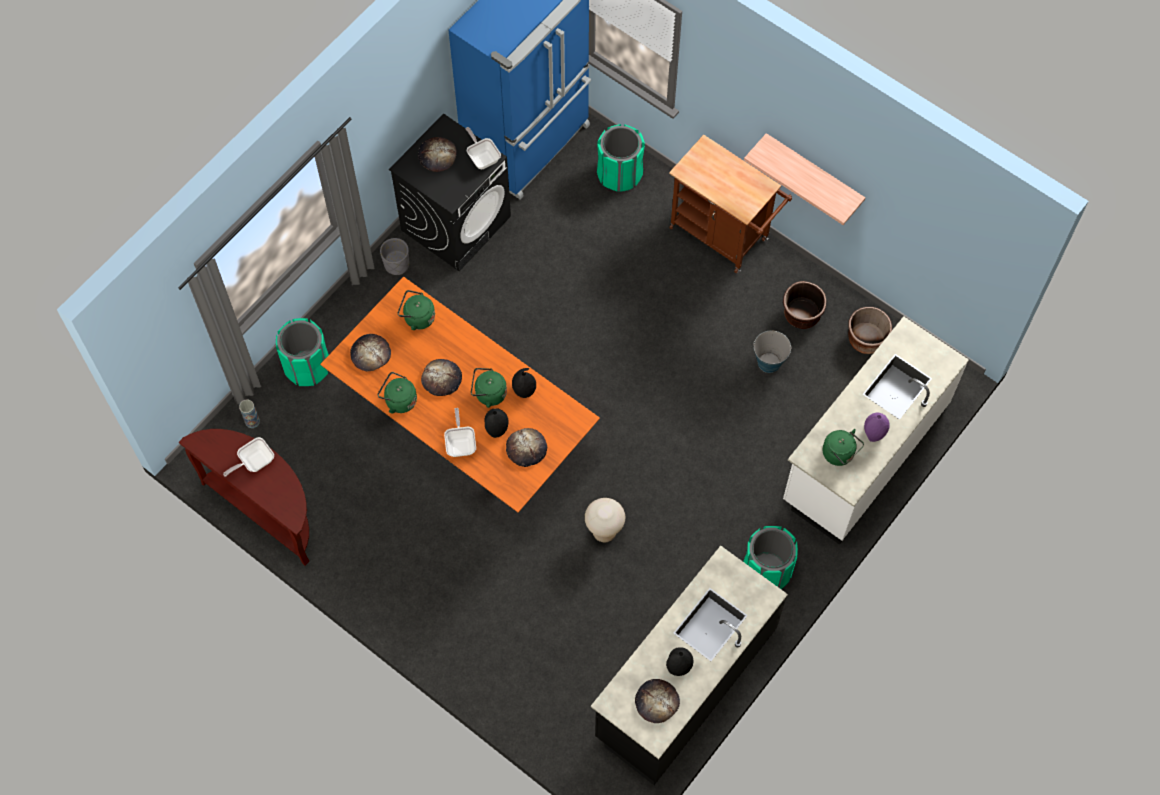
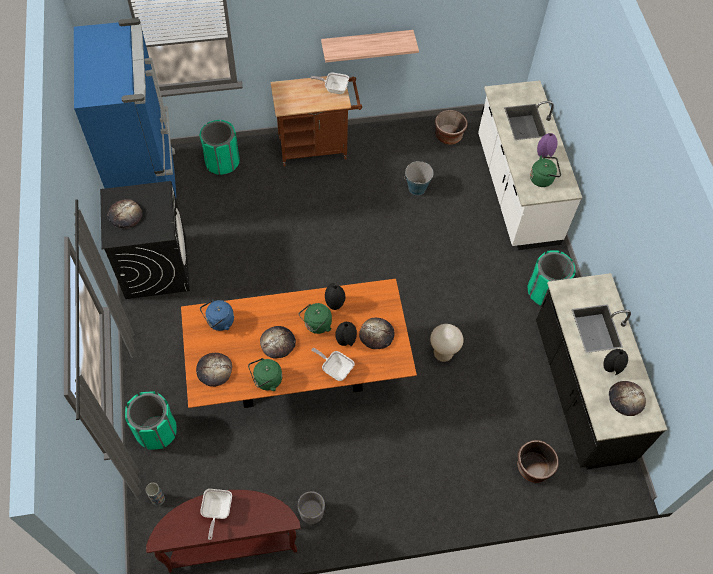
camera: 50 degrees left, 5 degrees down
(396, 264) = (145, 320): grey planter -> grey planter (311, 512)
(417, 318) = (219, 322): green kettle -> blue kettle
(482, 157) = (156, 193): frying pan -> frying pan (334, 88)
(802, 314) = (403, 151): brown planter -> brown planter (533, 467)

